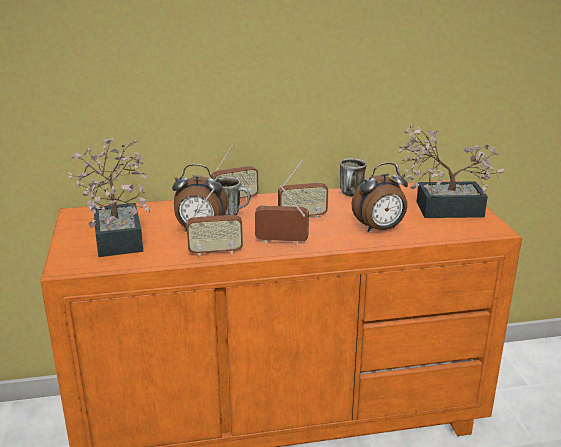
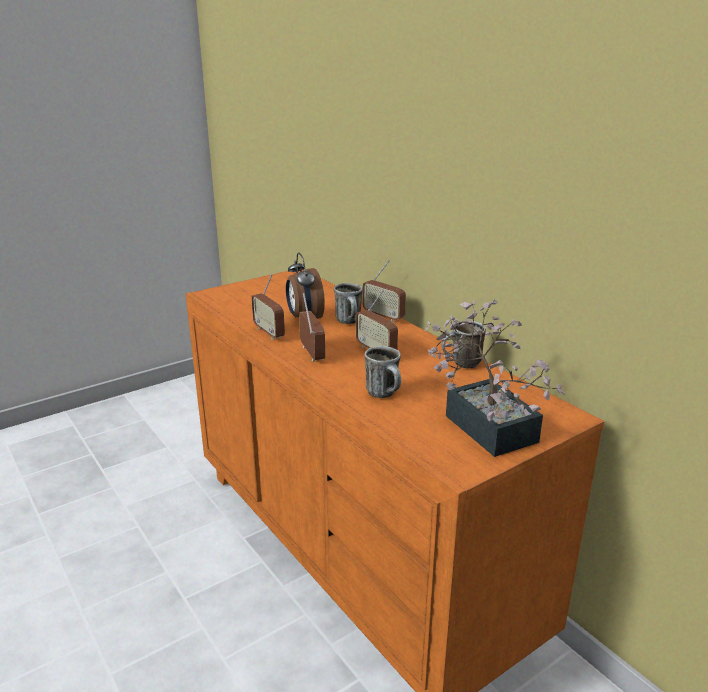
camera: 65 degrees right, 0 degrees up
(119, 235) = (271, 295): potted plant -> none
(380, 229) = (385, 394): alarm clock -> mug

